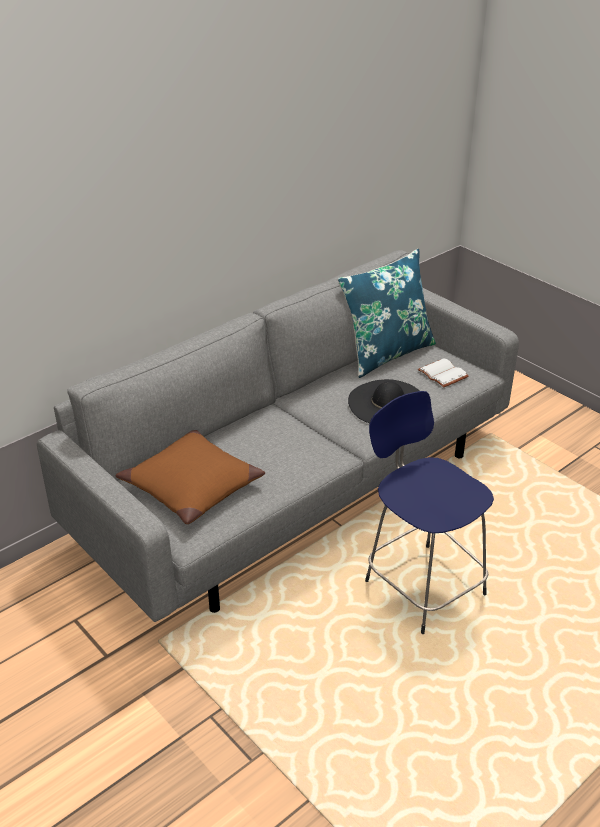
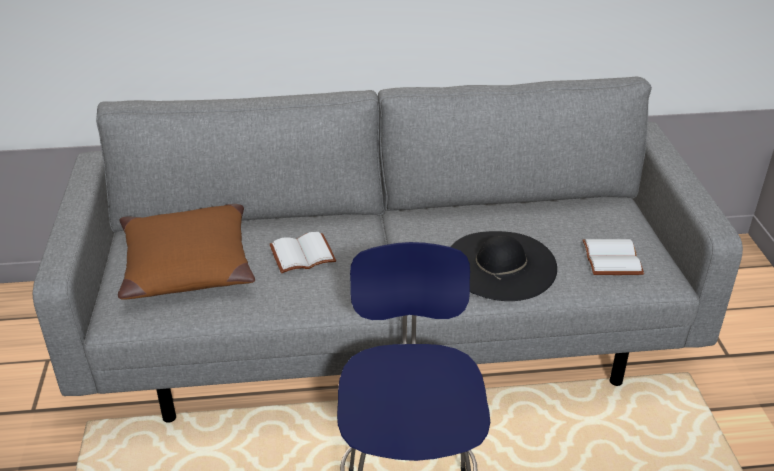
camera: 35 degrees right, 0 degrees up
(262, 448) = (302, 256): none -> white book
(386, 353) = (568, 207): blue pillow -> none

